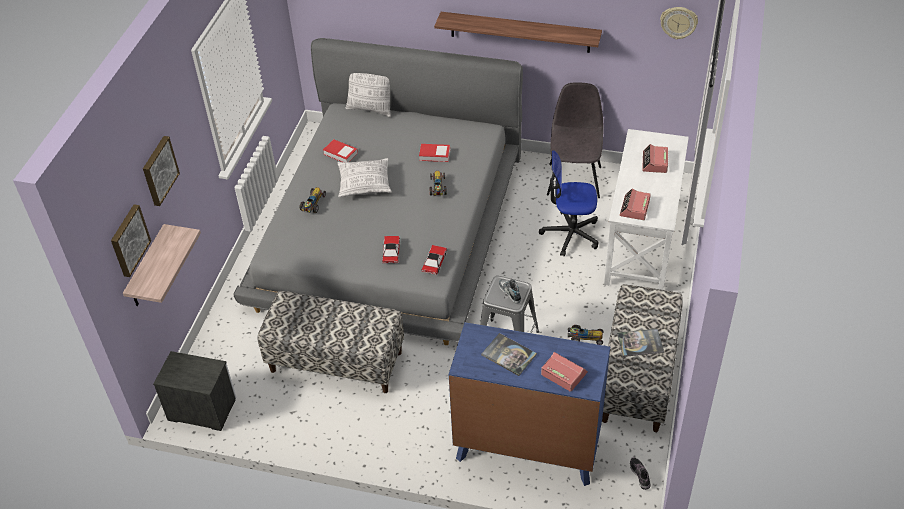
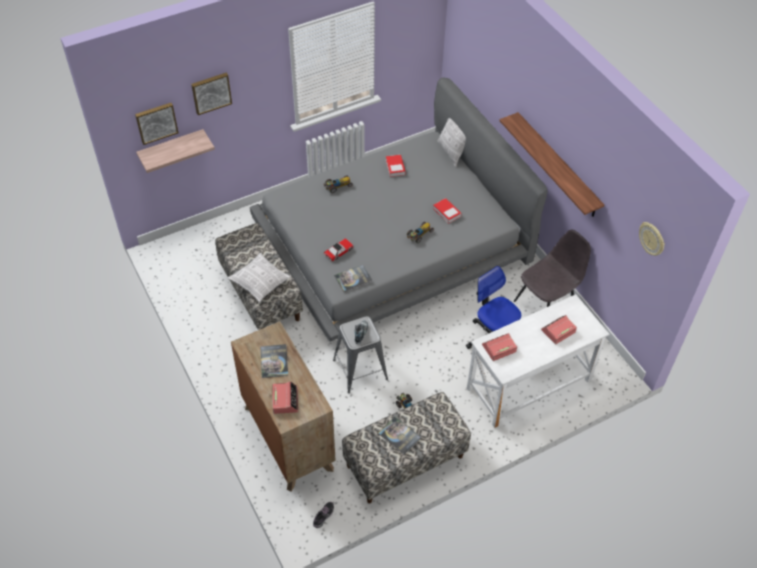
camera: 45 degrees right, 5 degrees up
(201, 409) = (169, 259): nightstand -> none
(365, 184) = (382, 197): pillow -> pillow (260, 282)
(434, 262) = (353, 278): toy car -> book
(527, 447) = (288, 438): blue dresser -> brown dresser

